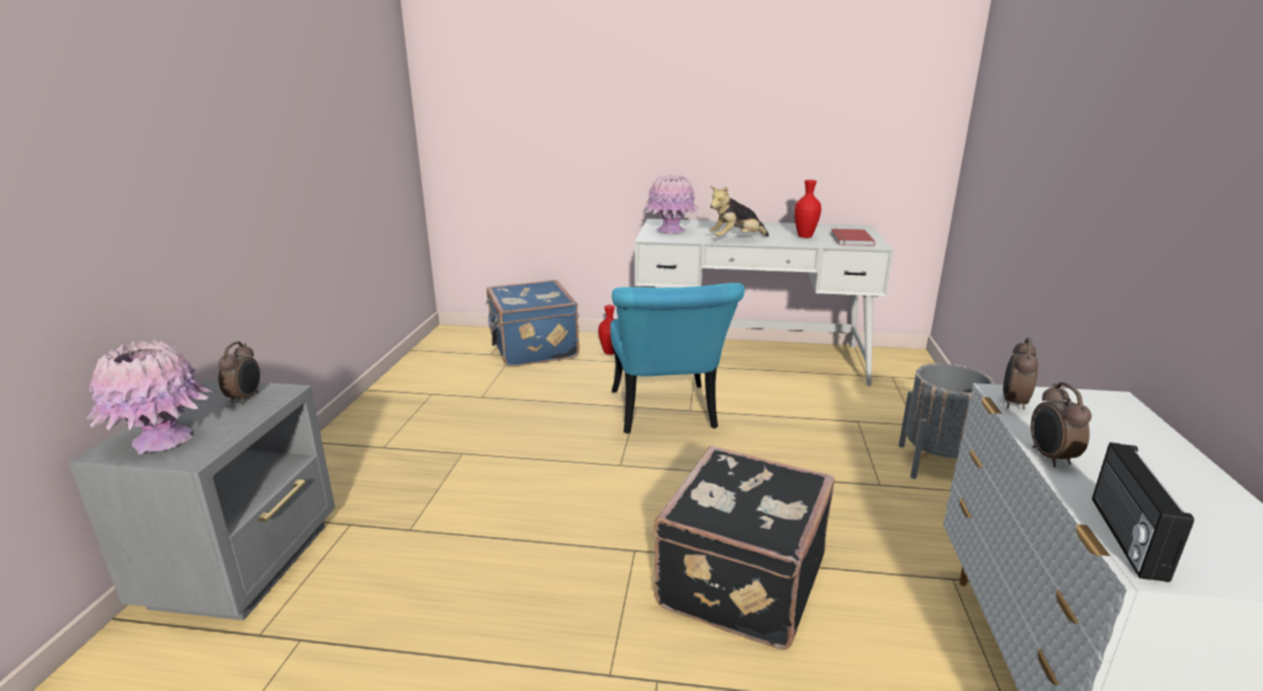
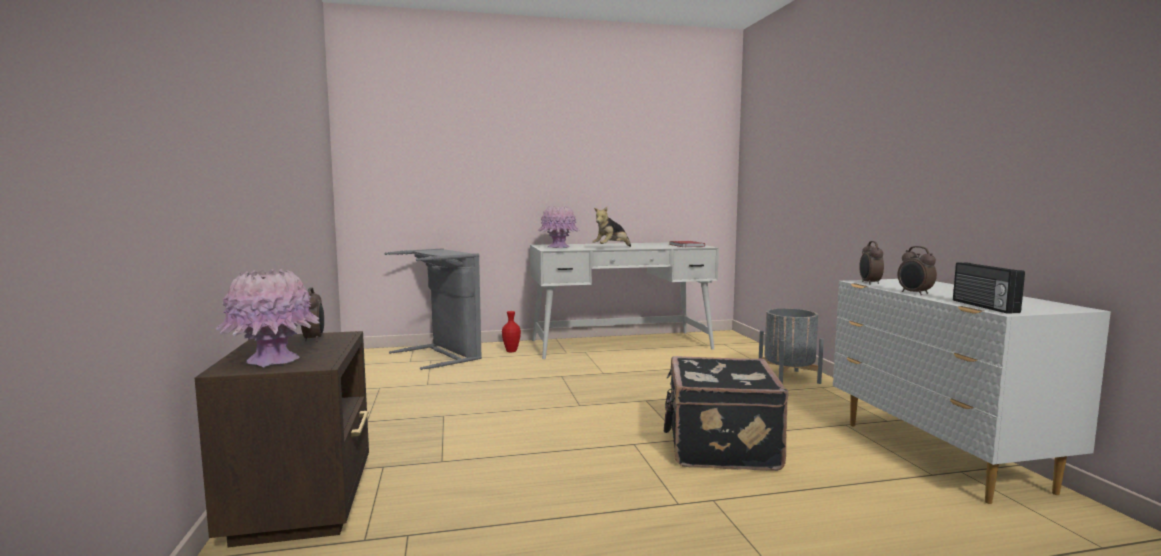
camera: 20 degrees left, 15 degrees down
(246, 564) = (305, 503): grey nightstand -> brown nightstand
(532, 349) = (444, 355): blue suitcase -> grey laundry basket
(666, 415) = (588, 377): turquoise chair -> none
(805, 236) = (654, 246): red vase -> none

